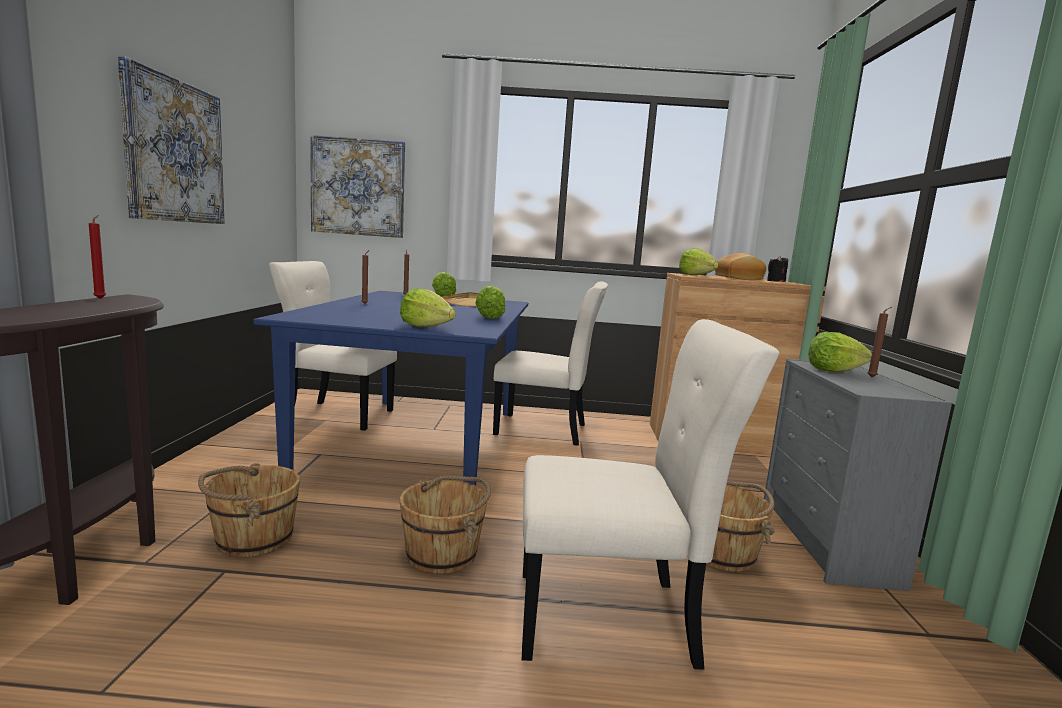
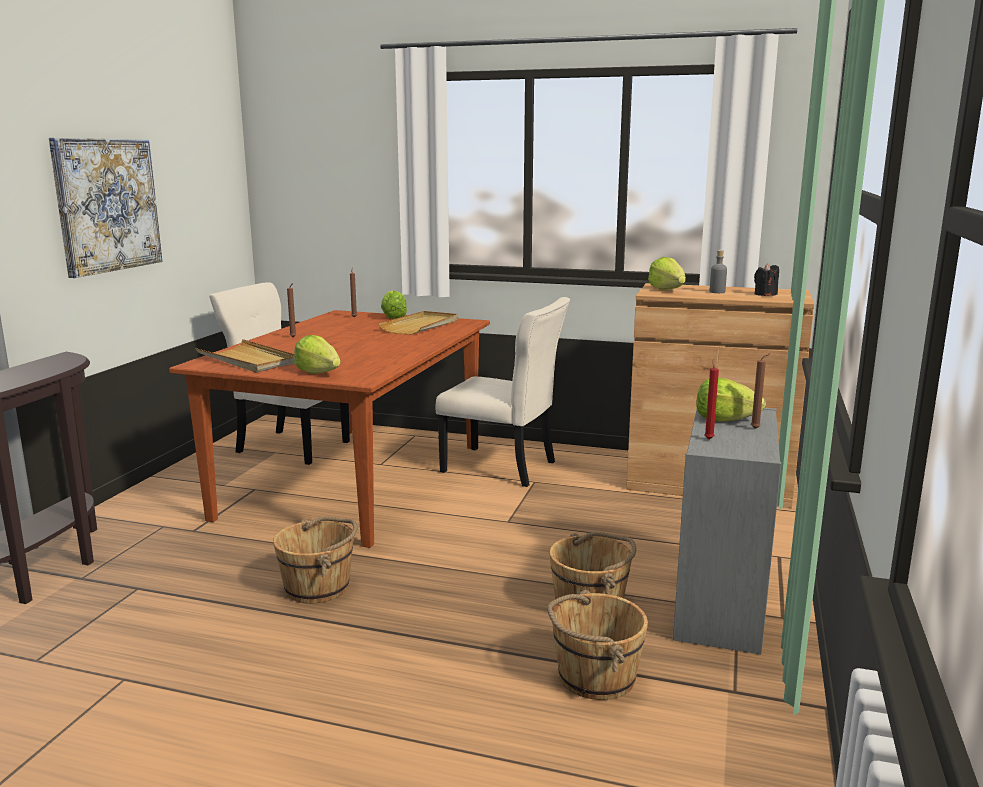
camera: 15 degrees right, 5 degrees up
(101, 298) = (42, 360): red candle -> red candle (708, 439)
(253, 539) = (167, 564): brown bucket -> brown bucket (594, 676)
(338, 316) = (248, 360): none -> beige tray
(358, 187) = (308, 196): picture -> none
(417, 443) = (355, 479): blue dining table -> brown dining table
(490, 317) = (405, 353): lettuce -> none
(612, 618) = (432, 650): beige chair -> none
(737, 278) = (717, 292): bread -> grey bottle

